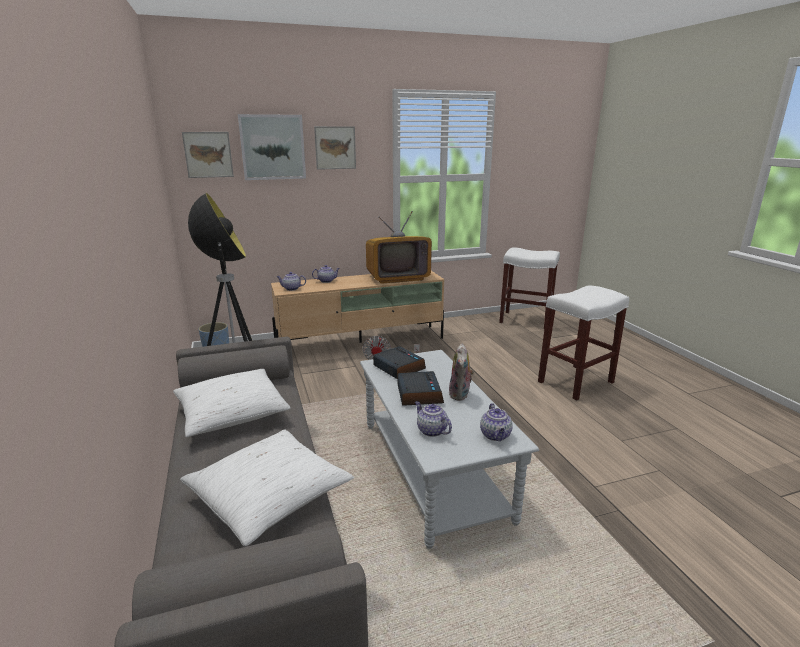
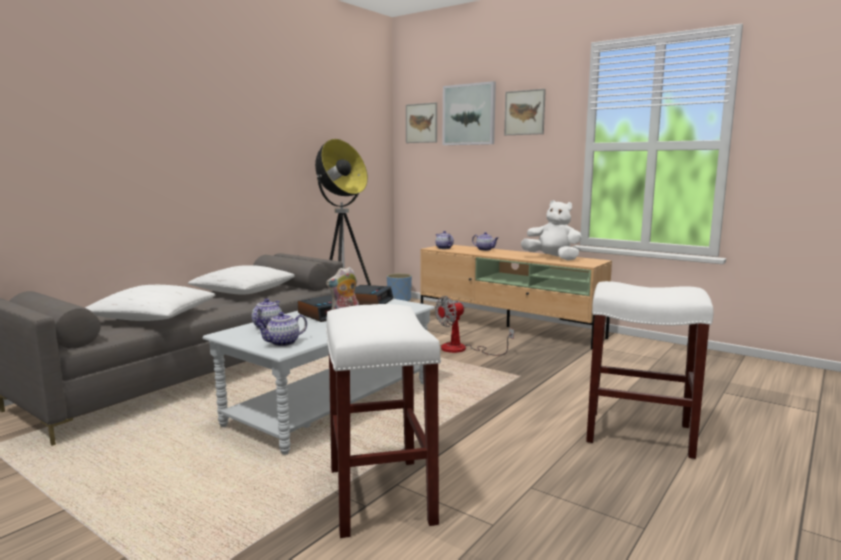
camera: 55 degrees right, 10 degrees down
(397, 277) = (552, 258): television -> white plush toy
(526, 320) = (759, 373): white stool -> white stool (381, 496)

